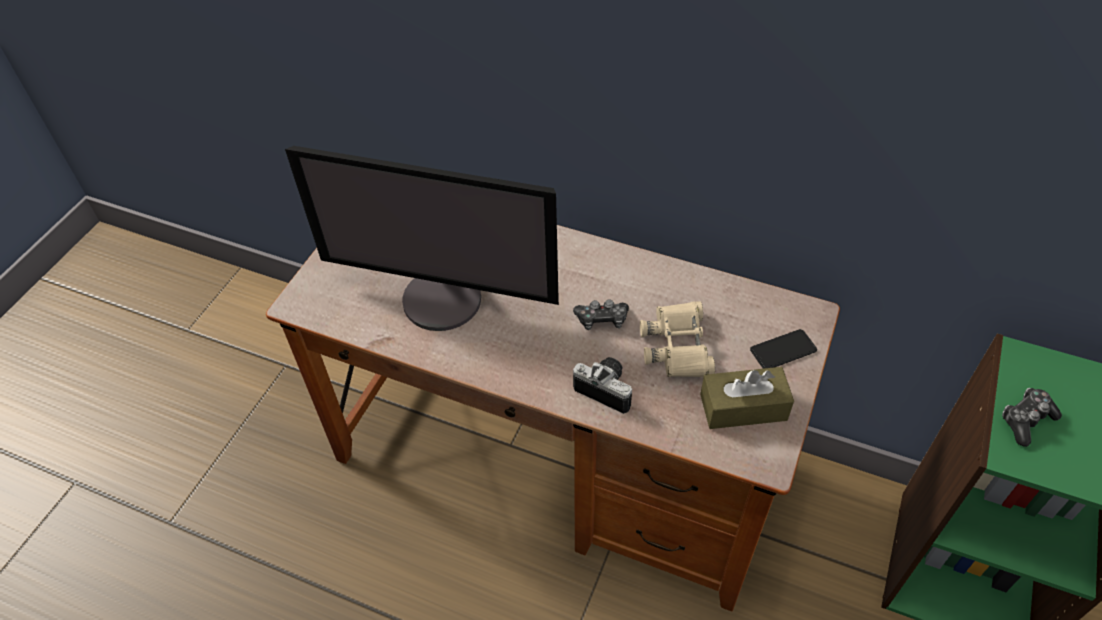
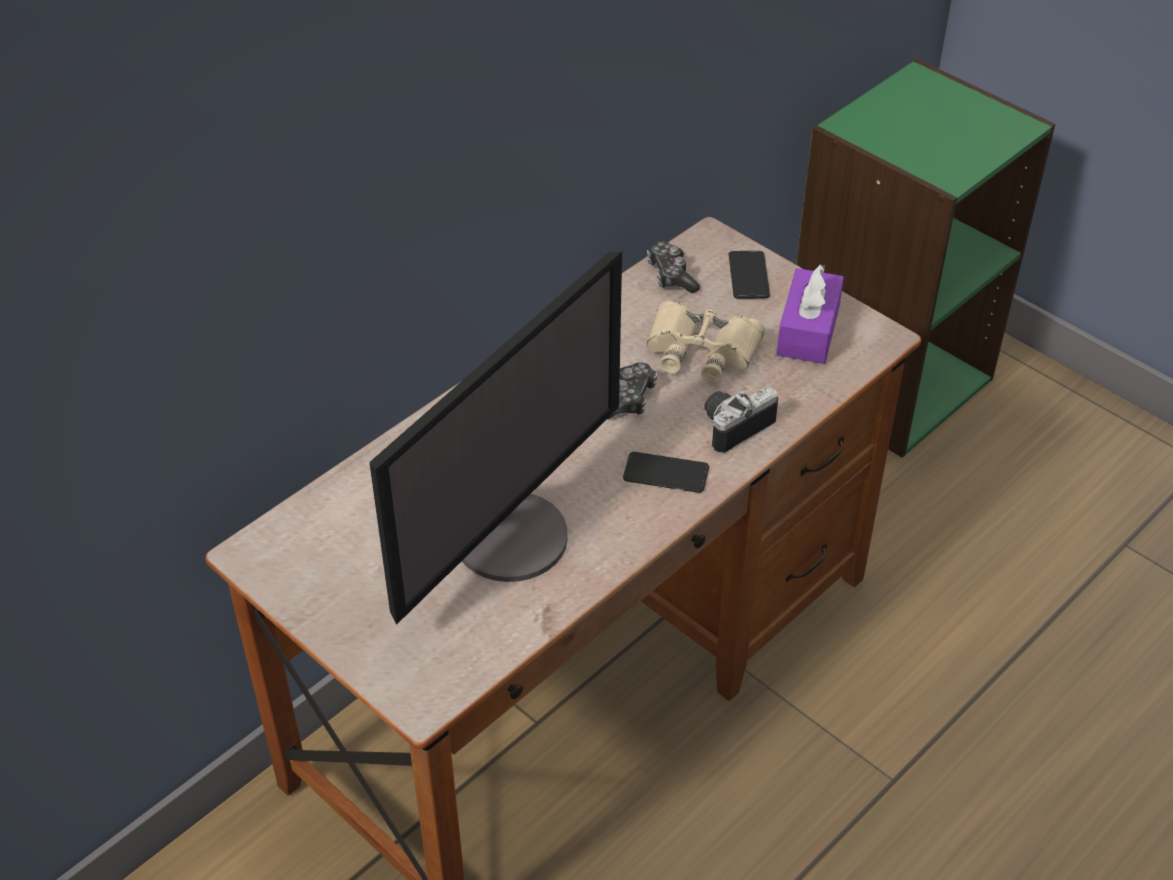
camera: 70 degrees left, 5 degrees down
(538, 363) = (666, 473): none -> phone
(743, 407) = (808, 330): brown tissue box -> purple tissue box
(1026, 420) = (917, 153): game controller -> game controller (671, 275)

